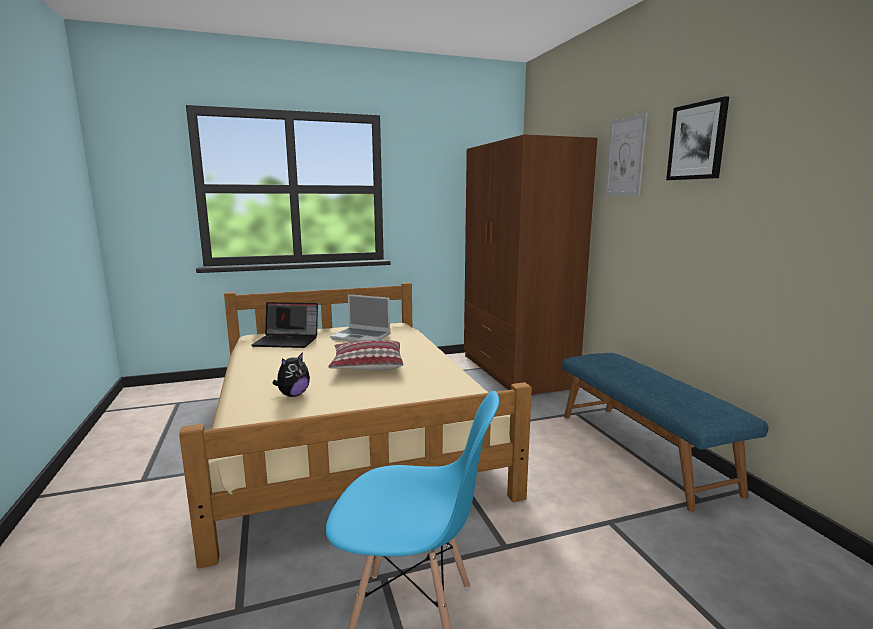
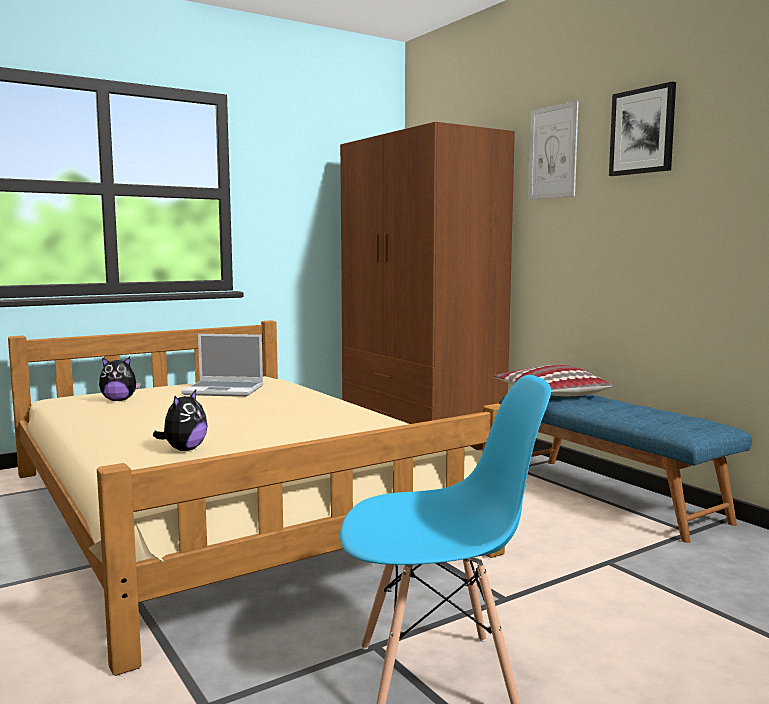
camera: 15 degrees left, 5 degrees down
(287, 341) = (119, 400): laptop -> plush toy
(367, 365) = (260, 416): pillow -> pillow (549, 395)

